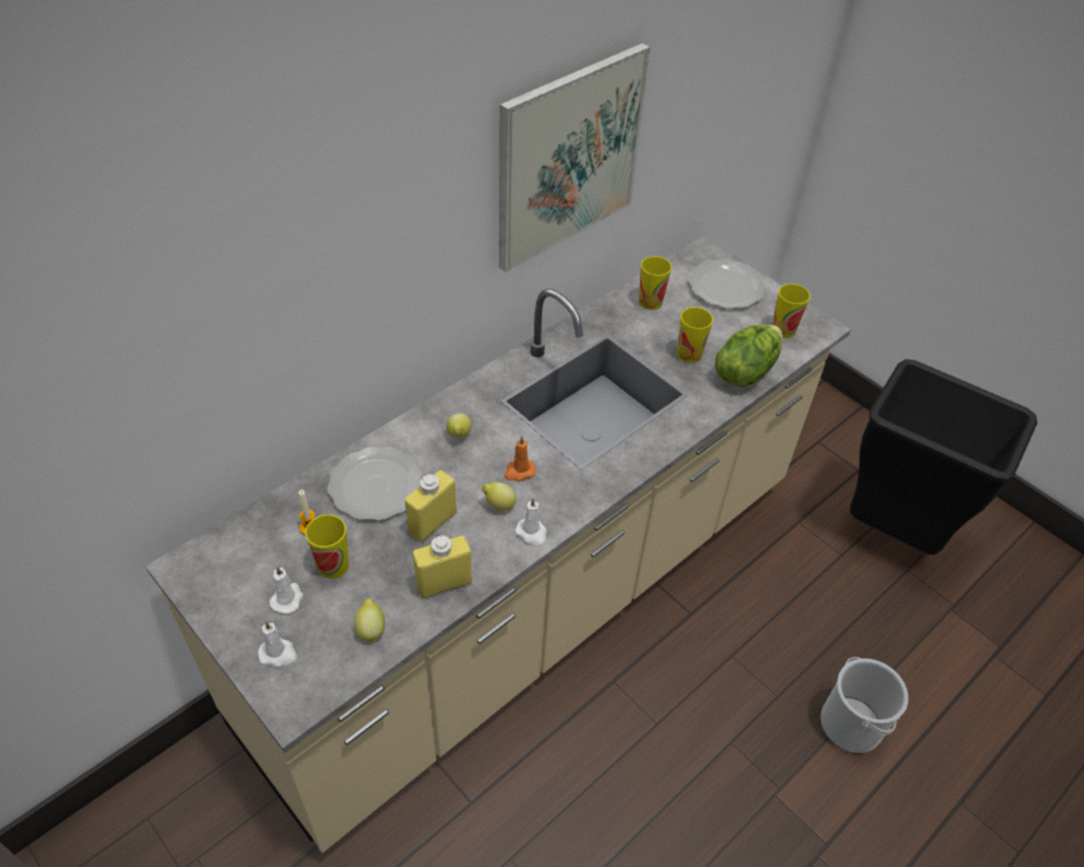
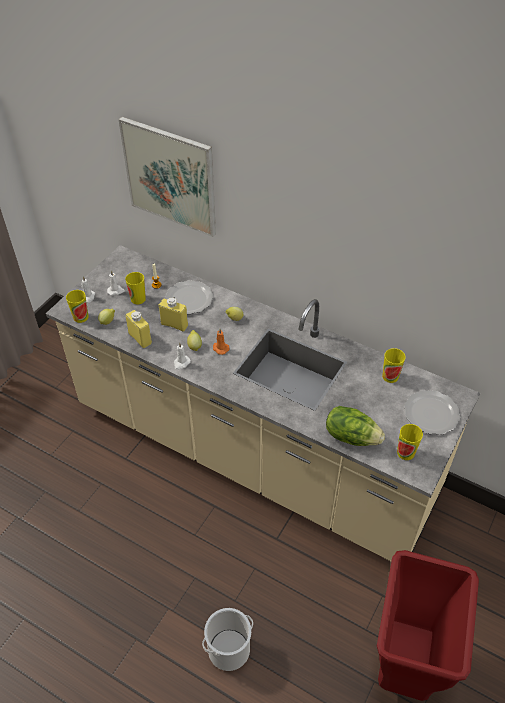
camera: 75 degrees right, 0 degrees up
(568, 157) = (367, 248): picture -> picture (170, 176)
(689, 354) = (352, 405): cup -> cup (81, 317)
(890, 534) = (402, 664): black trash can -> red trash can

